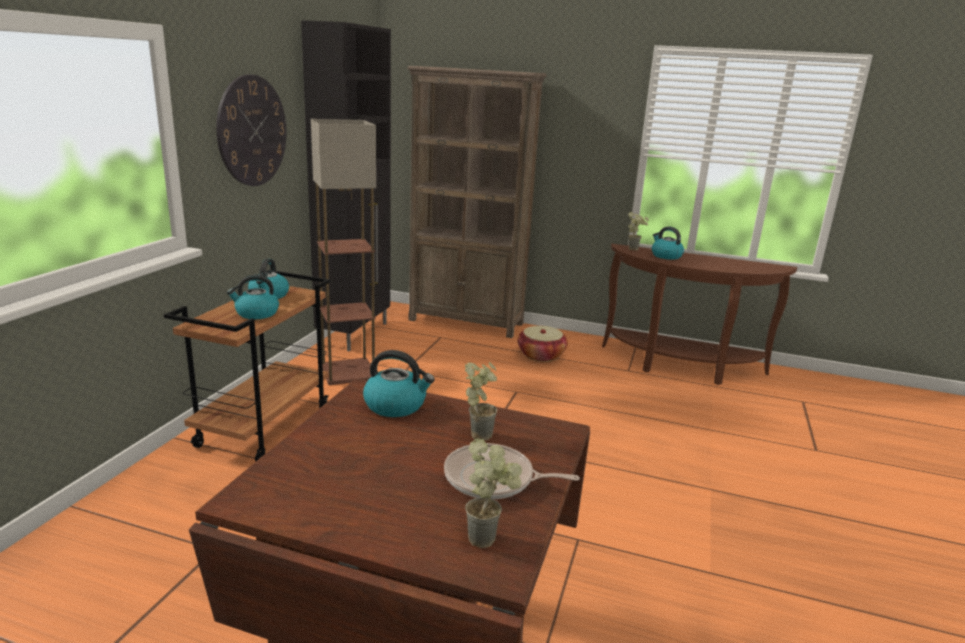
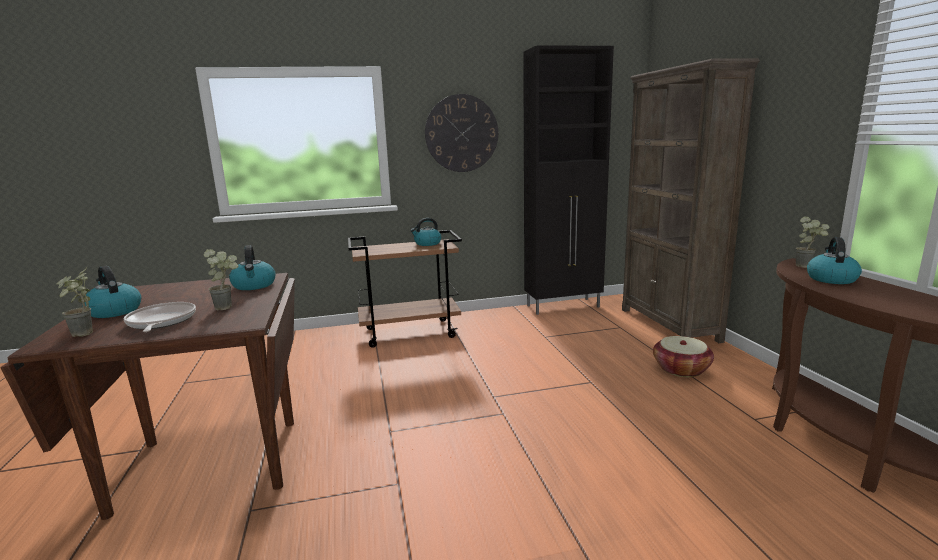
camera: 60 degrees right, 5 degrees down
(256, 313) = (395, 249): kettle -> kettle (114, 311)
(348, 372) = (509, 325): floor lamp -> none

